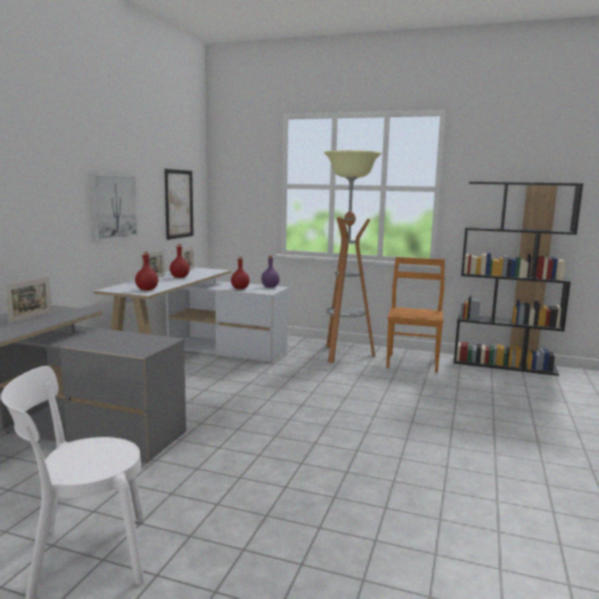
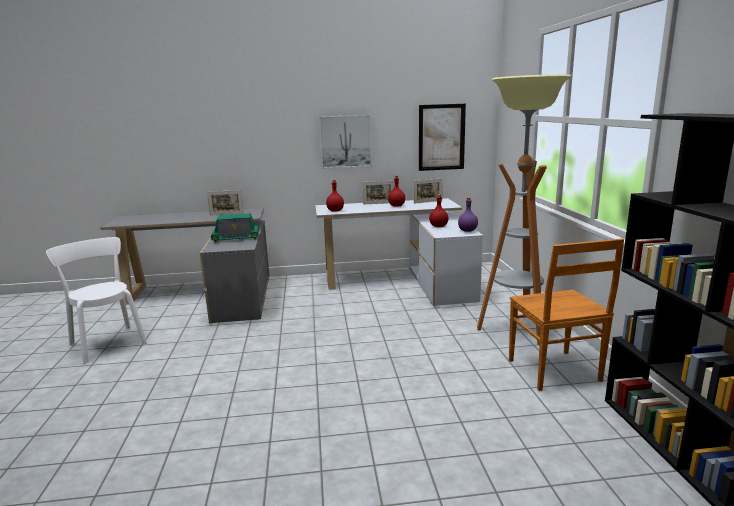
camera: 65 degrees right, 5 degrees up
(112, 339) = (236, 238): none -> radio
(412, 362) = (555, 371): brown chair -> brown chair turned 90 degrees clockwise

